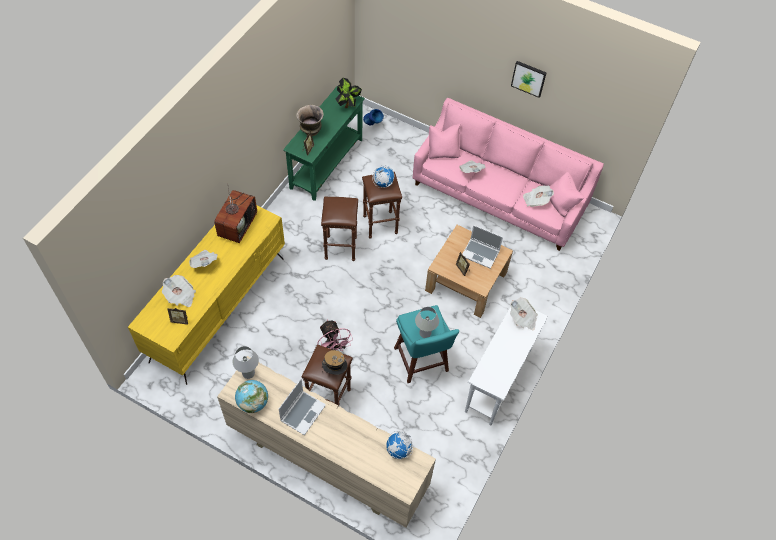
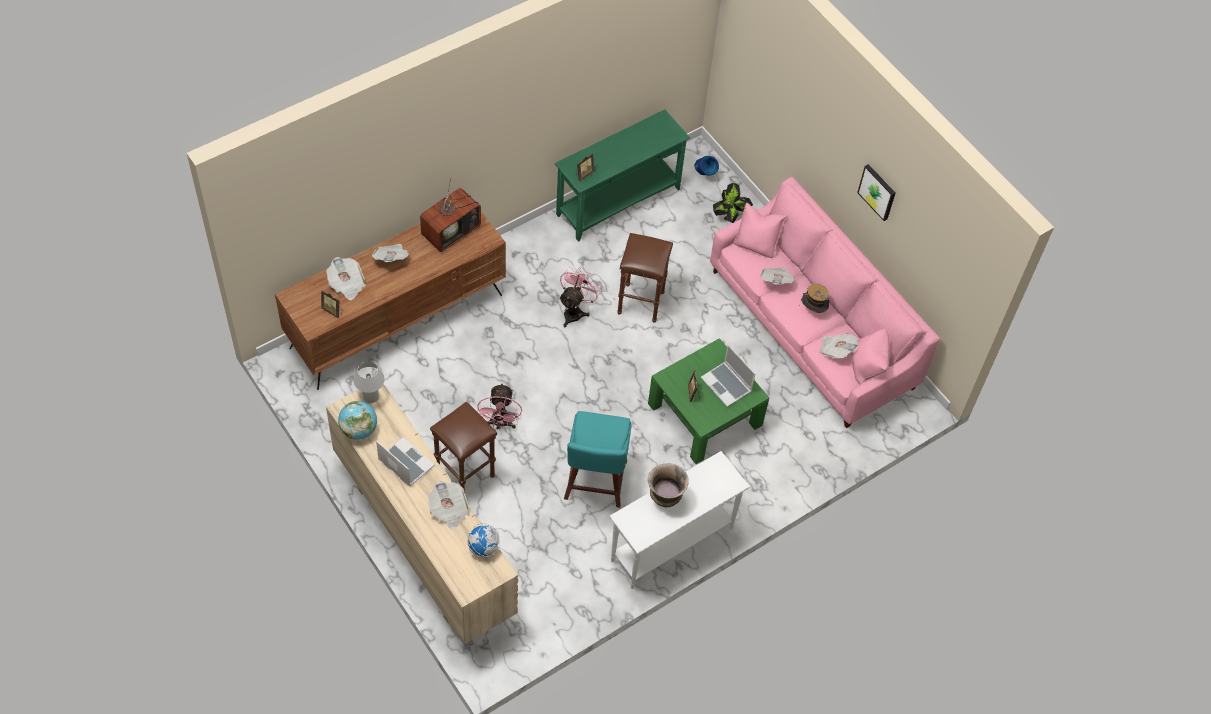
camera: 25 degrees right, 0 degrees up
(219, 308) = (397, 321): yellow tv stand -> brown tv stand
(303, 412) = (405, 463): laptop -> laptop turned 105 degrees counterclockwise
(310, 132) = (599, 154): vase -> vase (664, 499)
(334, 370) = (468, 437): hat -> hat (813, 310)
(340, 248) = (575, 311): brown stool -> pink fan
(348, 104) = (665, 138): potted plant -> potted plant (730, 216)
(383, 183) = (648, 251): globe -> none
(425, 333) = (596, 443): white table lamp -> none
(466, 281) = (705, 414): brown coffee table -> green coffee table
(522, 318) = (717, 476): newspaper -> newspaper (449, 510)

